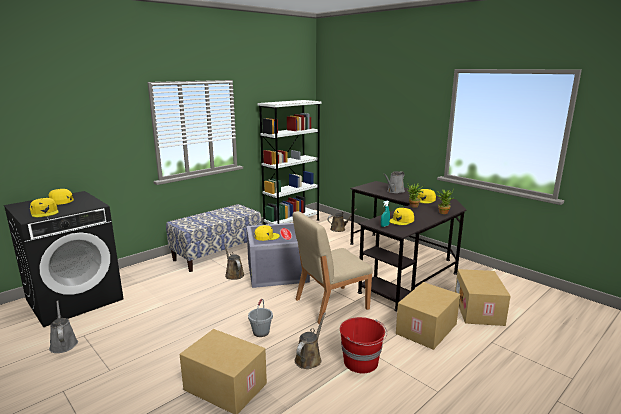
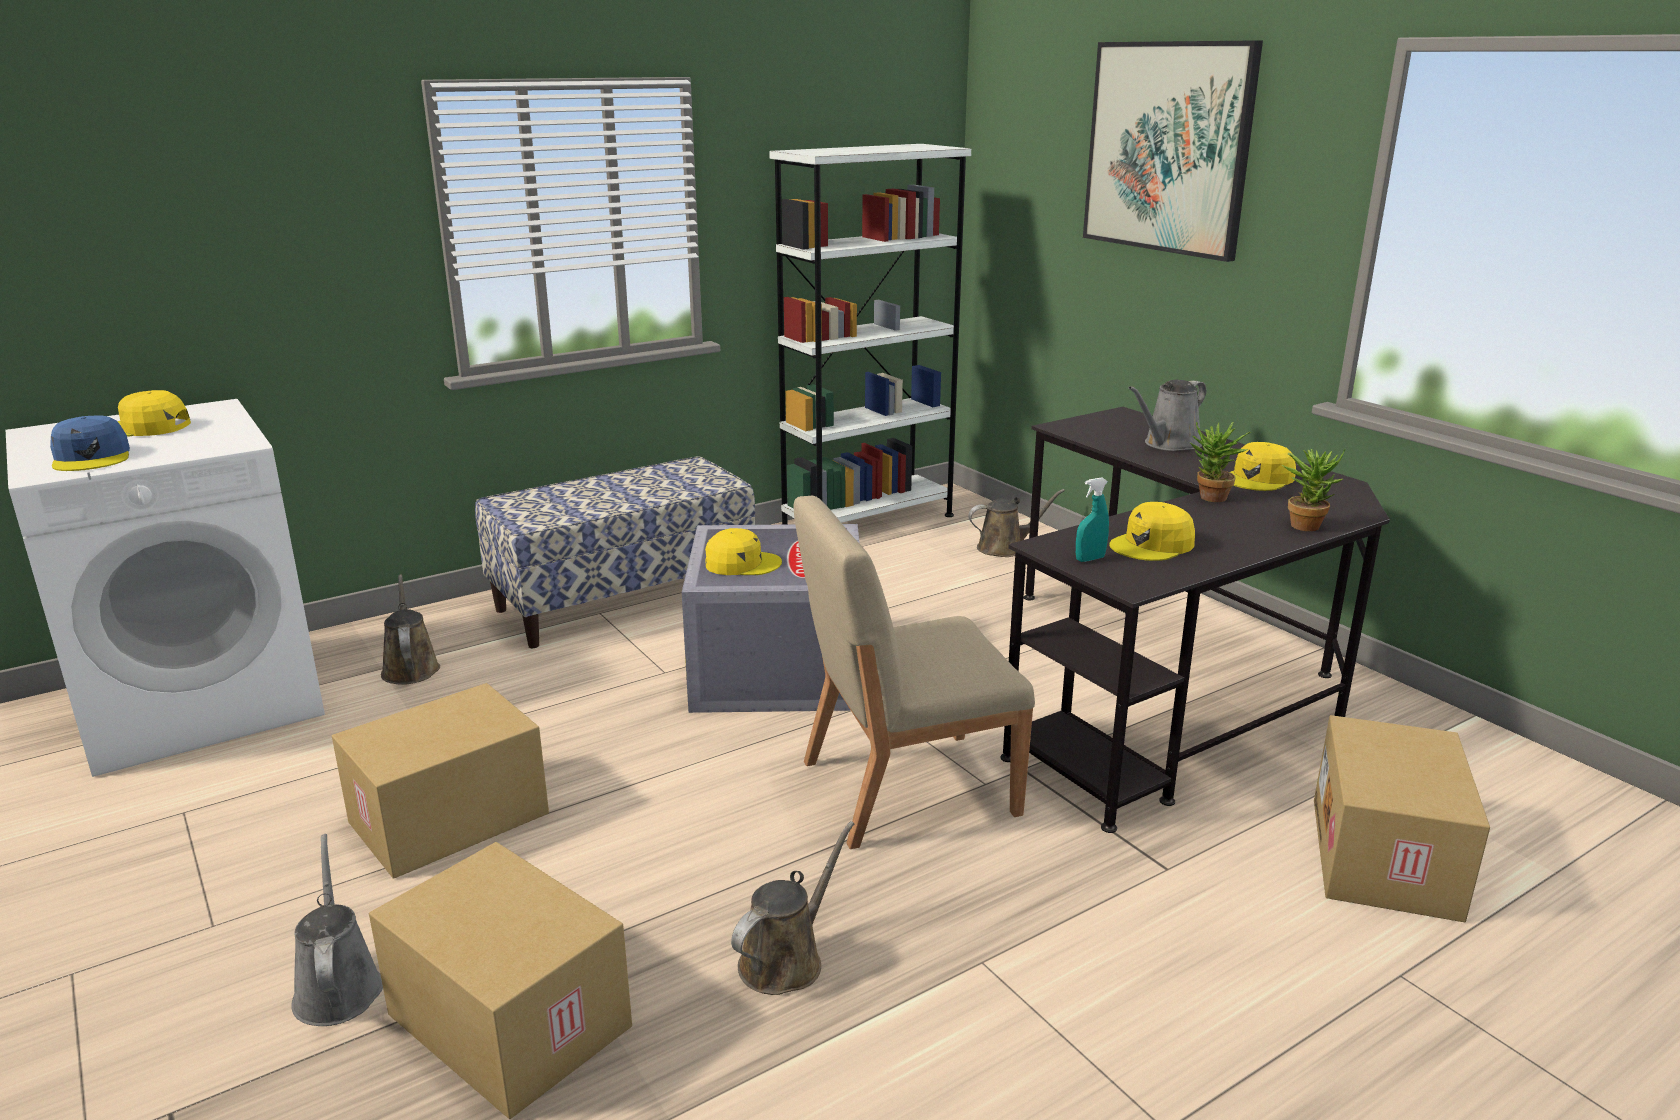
camera: 10 degrees right, 5 degrees up
(45, 212) = (92, 457): yellow cap -> blue cap
(63, 343) = (125, 831): grey watering can -> grey watering can (338, 987)
(75, 299) = (202, 702): black washing machine -> white washing machine
(233, 274) = (650, 666): brown watering can -> brown watering can (410, 668)
(261, 332) = (669, 856): grey bucket -> none
(361, 362) = (944, 992): red bucket -> none
(385, 100) = (1168, 148): none -> picture
(427, 329) = (1191, 905): cardboard box -> cardboard box (449, 820)

